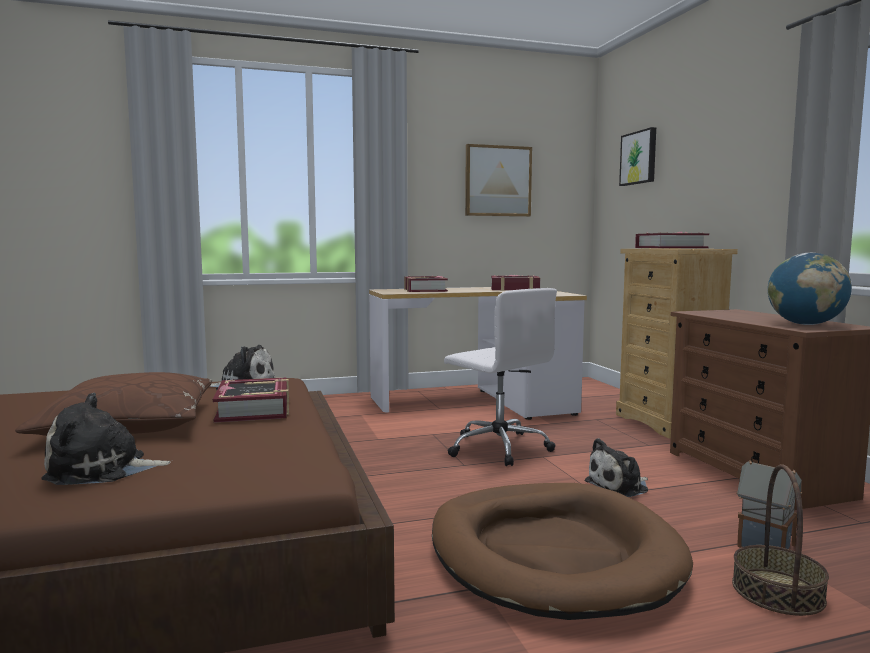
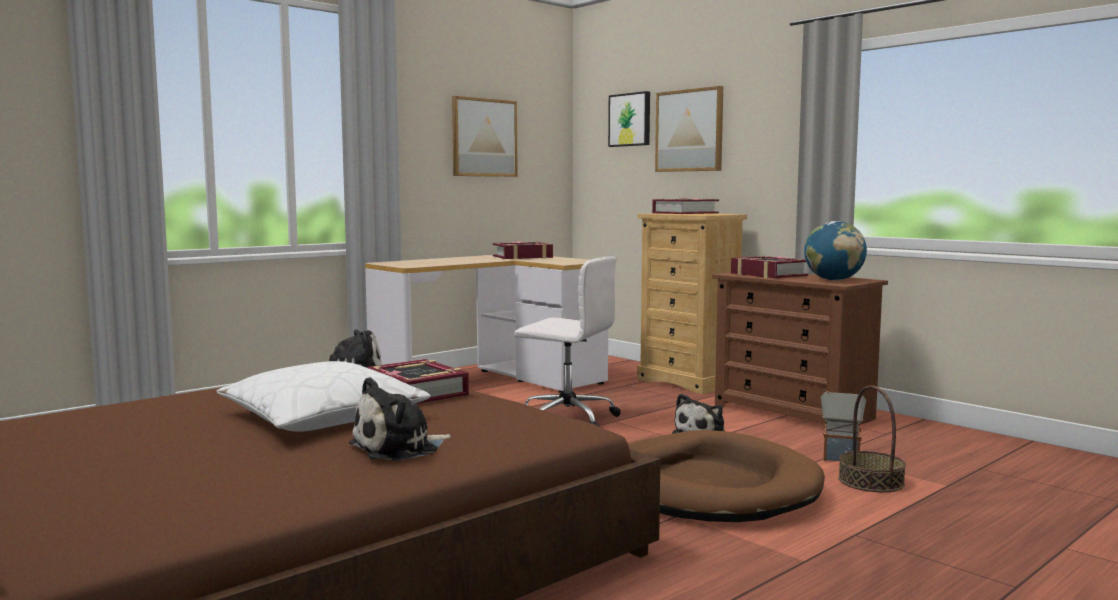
camera: 25 degrees left, 0 degrees up
(129, 425) = (322, 418): brown pillow -> white pillow
(424, 290) = (433, 261): book -> book (768, 275)
(689, 163) = (689, 130): none -> picture

